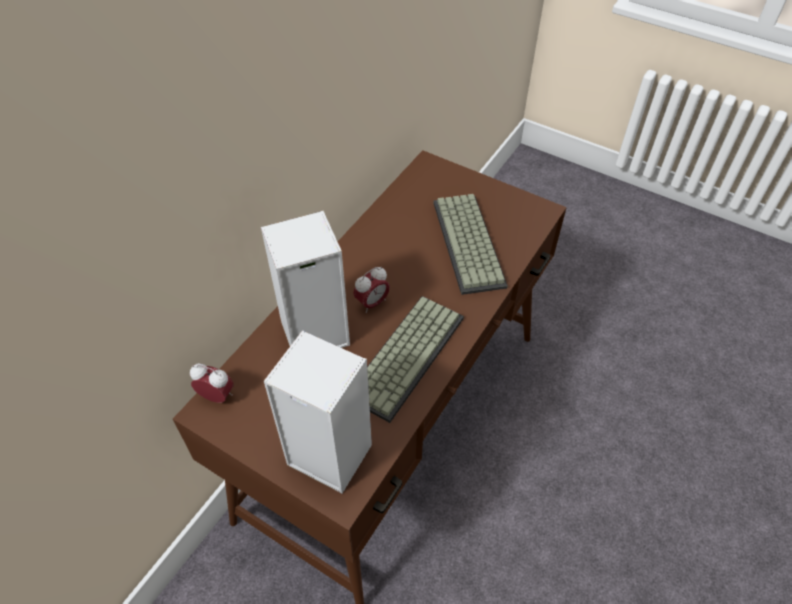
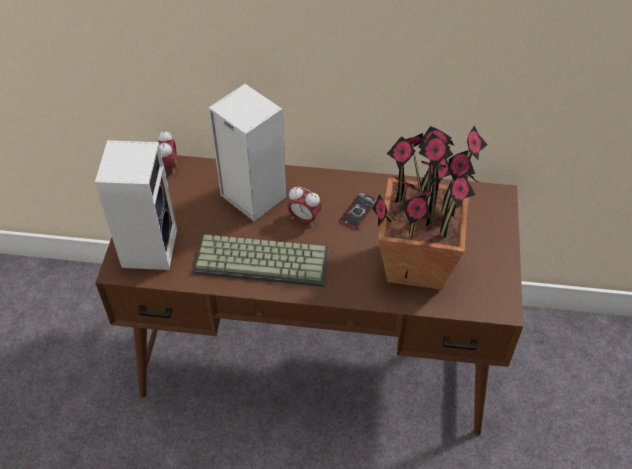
camera: 65 degrees right, 0 degrees up
(387, 259) = (358, 211): none -> phone
(470, 244) = (416, 263): keyboard -> potted plant

